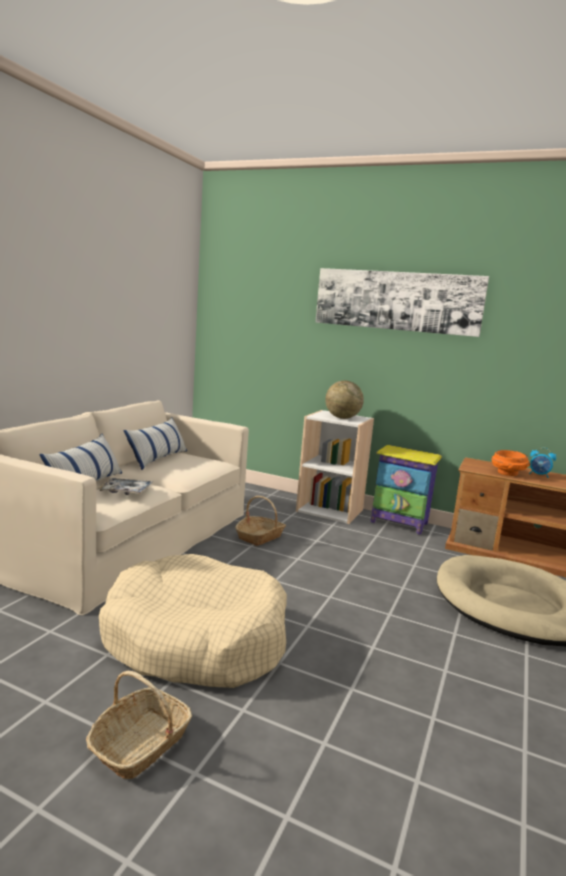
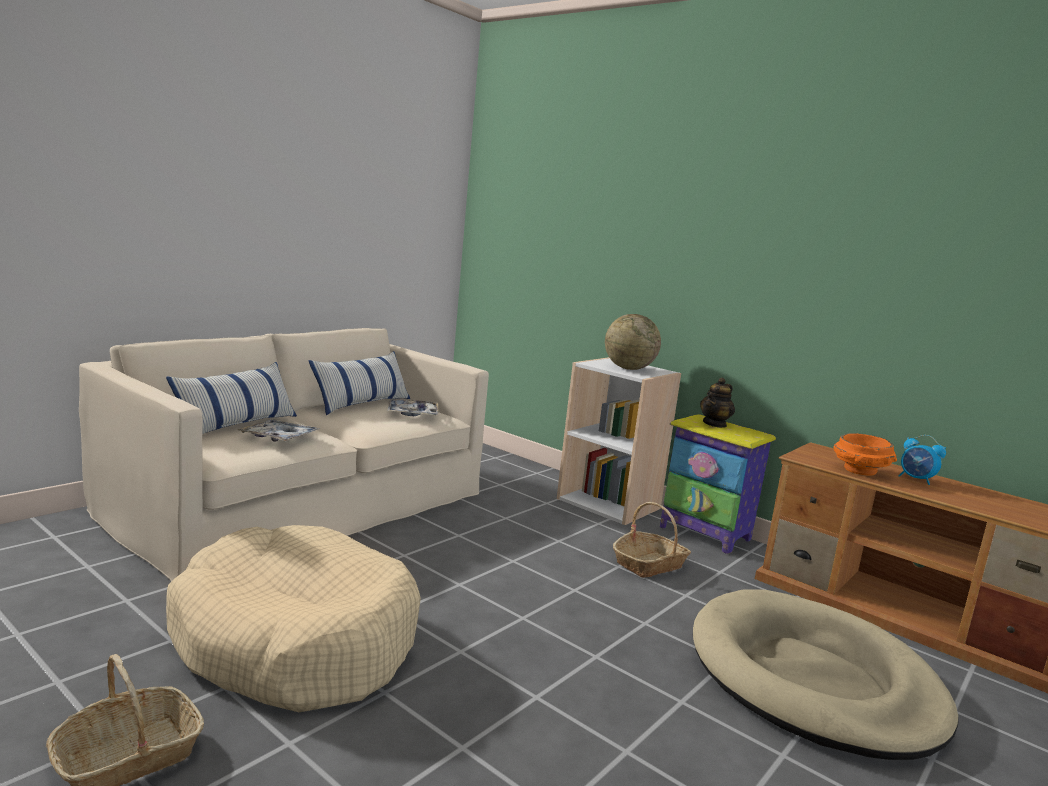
camera: 15 degrees right, 0 degrees up
(199, 462) = (412, 413): none -> tray
(260, 537) = (480, 525): basket -> basket (649, 564)
(396, 301) = (721, 198): picture -> none
(403, 450) = (715, 424): none -> teapot

